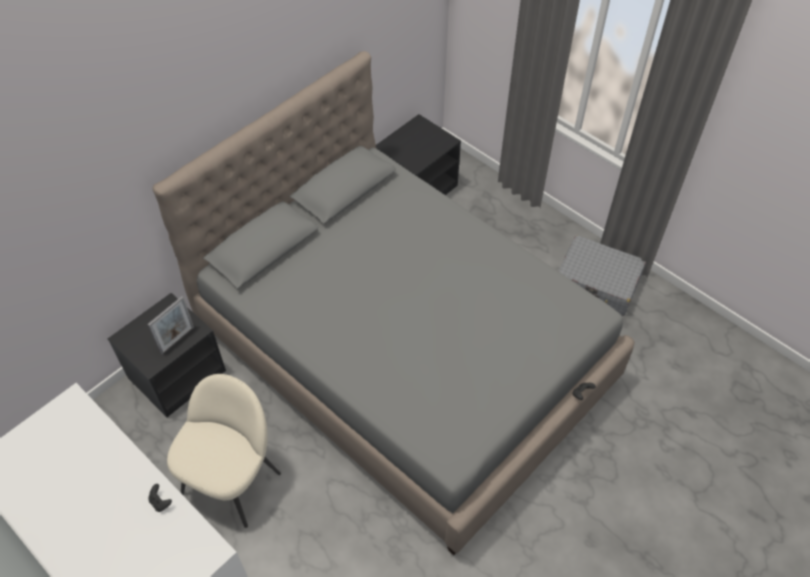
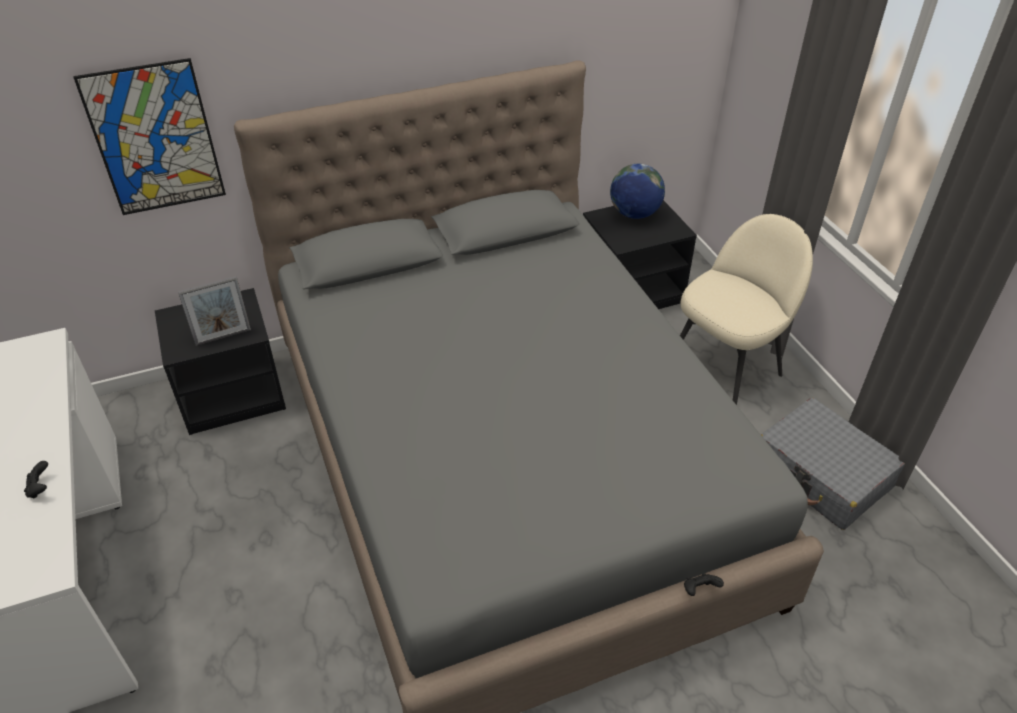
camera: 25 degrees right, 10 degrees down
(95, 220) = (155, 139): none -> picture
(233, 480) = (210, 534): beige chair -> beige chair (727, 365)
(410, 136) = (634, 214): none -> globe

